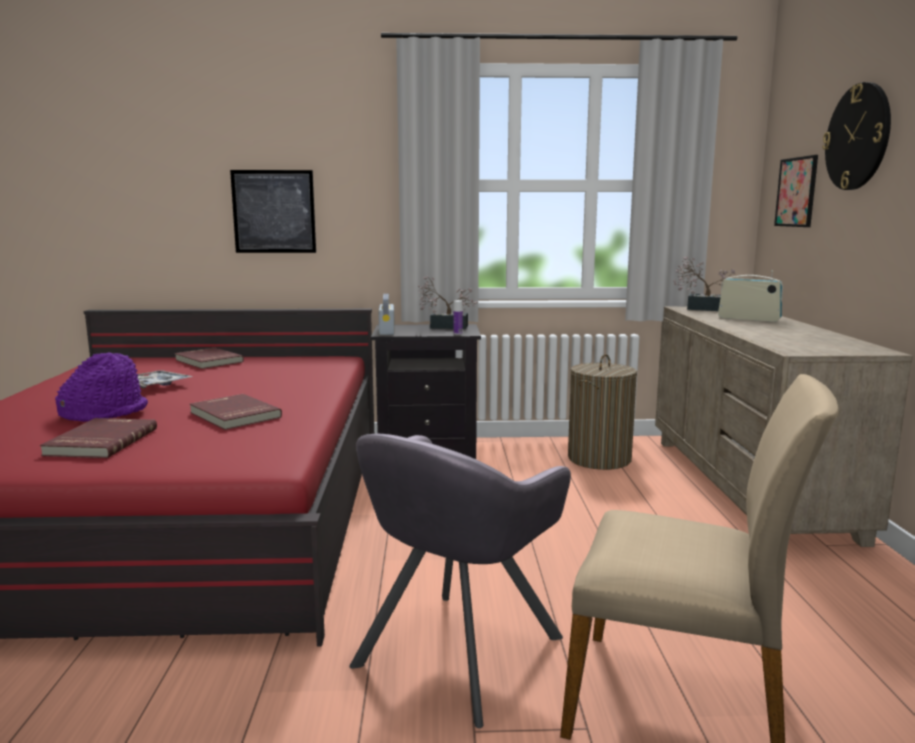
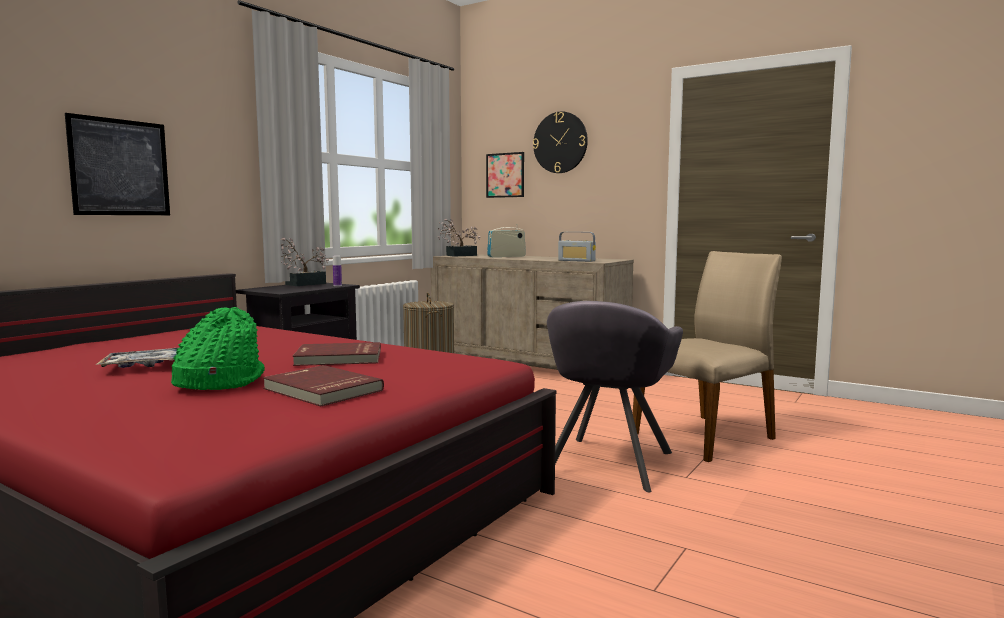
camera: 55 degrees left, 5 degrees down
(104, 413) = (219, 382): purple hat -> green hat
(208, 361) = (92, 347): red book -> none
(387, 331) = (274, 290): radio -> radio (576, 261)
(457, 651) = (608, 463): grey armchair -> grey armchair turned 45 degrees clockwise

